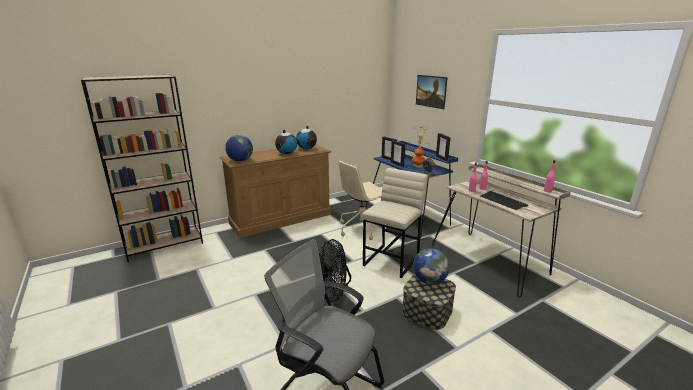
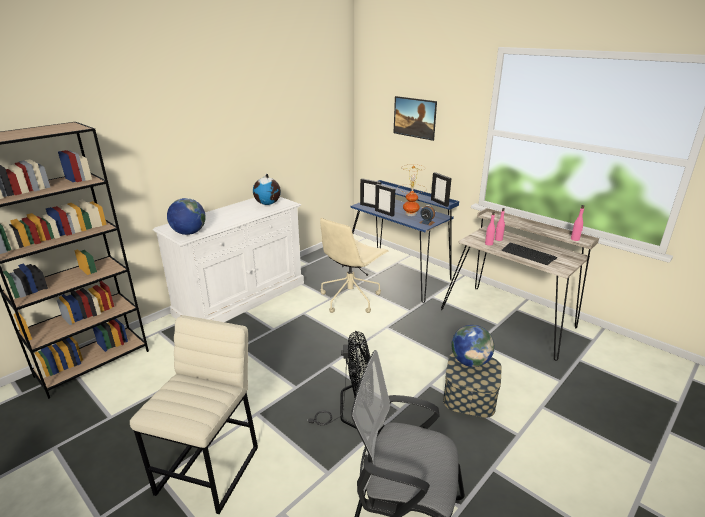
camera: 15 degrees left, 5 degrees up
(282, 219) = (242, 298): brown cabinet -> white cabinet
(286, 153) = (245, 214): globe -> none
(392, 260) = (404, 336): beige chair -> beige chair (209, 467)

